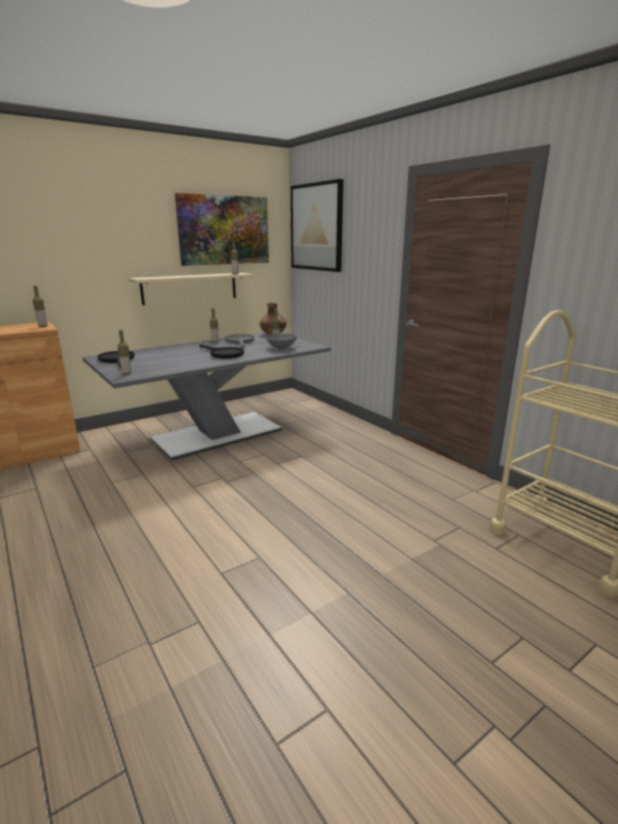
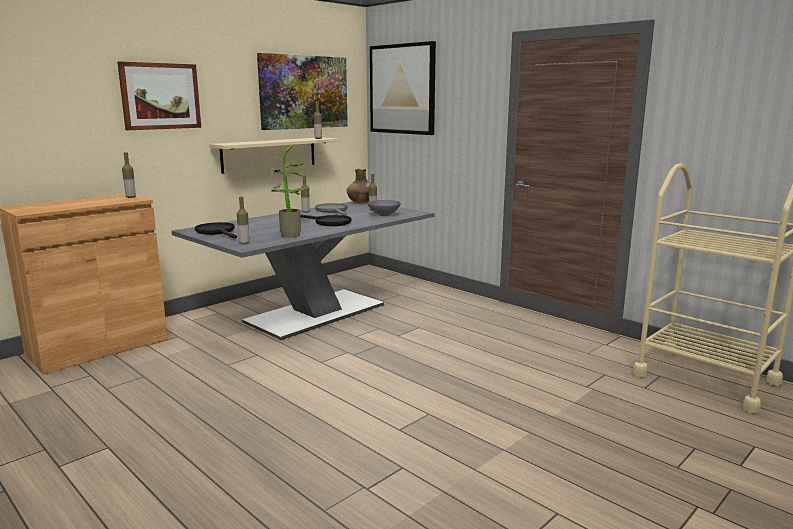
camera: 10 degrees left, 5 degrees down
(78, 234) = (160, 96): none -> picture
(175, 367) = (290, 236): none -> potted plant

